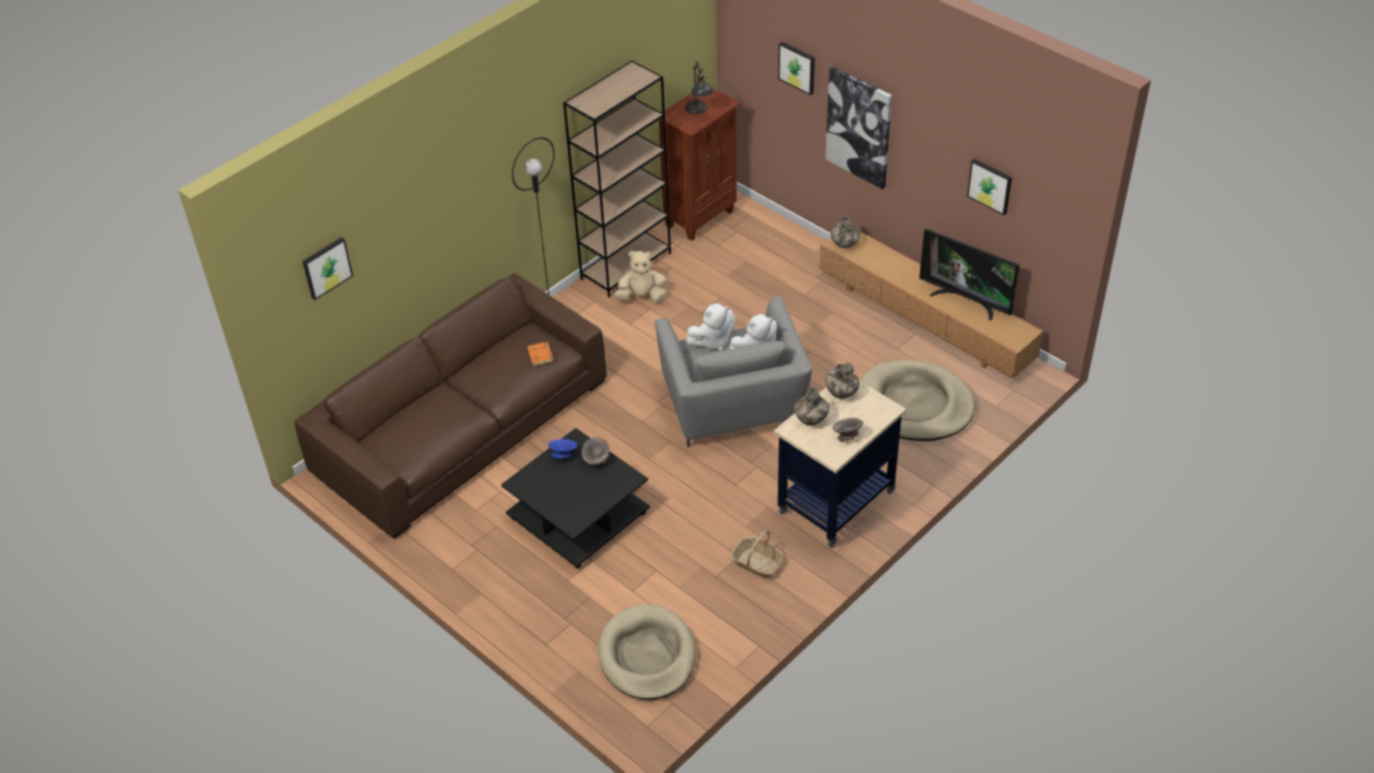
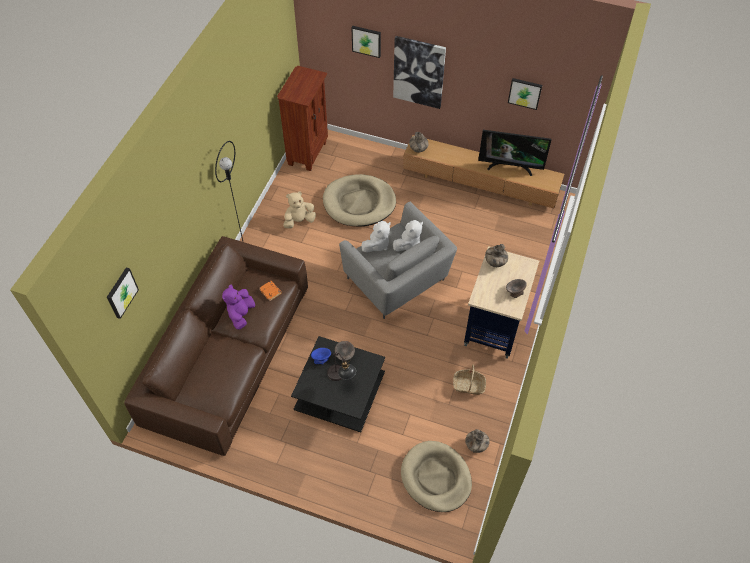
camera: 25 degrees left, 10 degrees up
(489, 371) = (241, 314): none -> purple plush toy
(626, 265) = (277, 201): beige bookcase -> none
(699, 113) = (304, 87): grey table lamp -> grey table lamp (341, 378)
(810, 420) = (487, 288): vase -> vase (476, 446)
(914, 405) = (505, 243): beige dog bed -> beige dog bed (359, 203)

